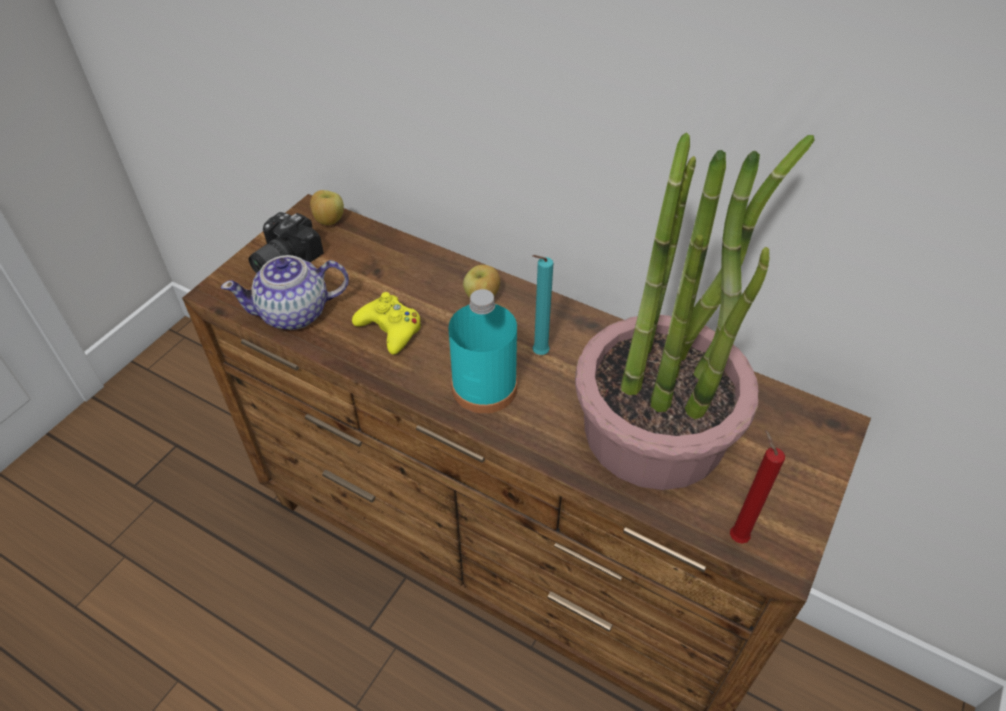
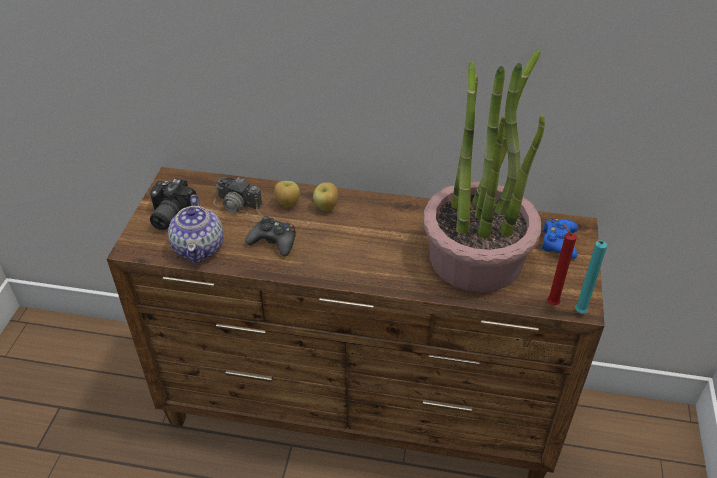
camera: 20 degrees left, 5 degrees down
(295, 313) = (199, 247): teapot -> teapot turned 60 degrees counterclockwise
(329, 221) = (189, 182): apple -> apple (287, 204)
(373, 270) = (240, 206): none -> camera
(390, 329) = (273, 241): yellow game controller -> black game controller
(484, 387) = (357, 261): turquoise bottle -> none
(538, 354) = (381, 232): turquoise candle -> turquoise candle (579, 313)
(791, 441) = (558, 242): none -> blue game controller

